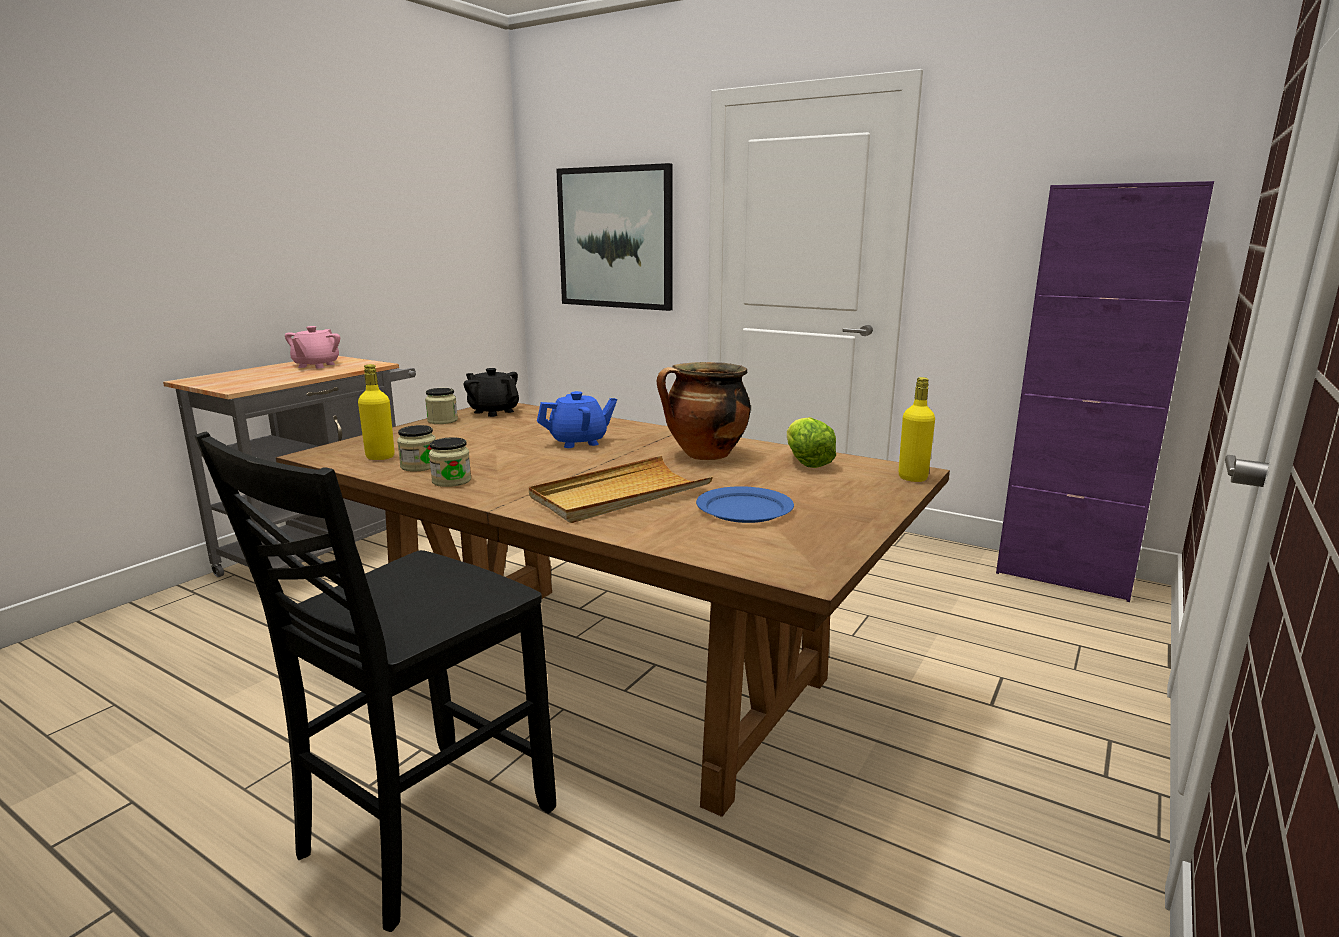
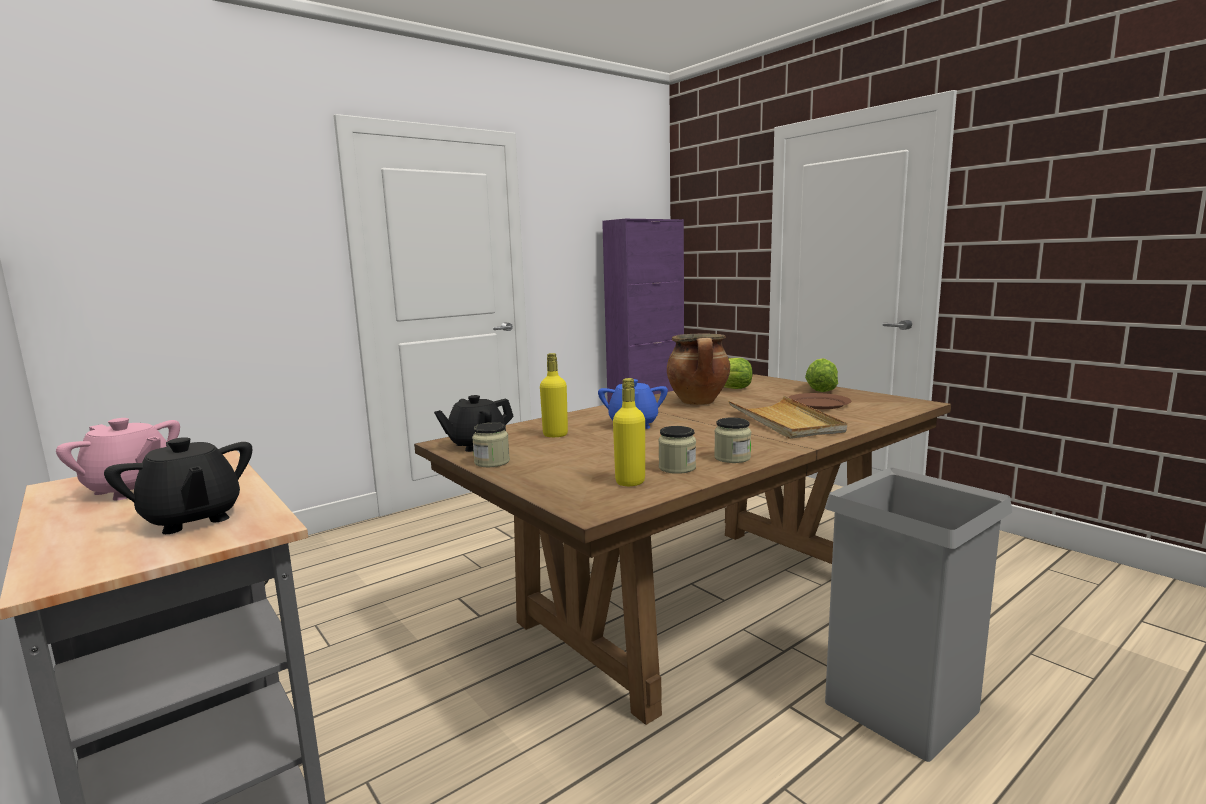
camera: 70 degrees left, 5 degrees down
(256, 379) = (192, 519): none -> black teapot
(421, 831) = (900, 706): black chair -> grey trash can
(615, 238) = (216, 265): picture -> none
(745, 509) = (819, 403): blue plate -> brown plate
(857, 509) = (820, 389): none -> lettuce
(912, 478) = (767, 379): yellow bottle -> yellow bottle (555, 435)

